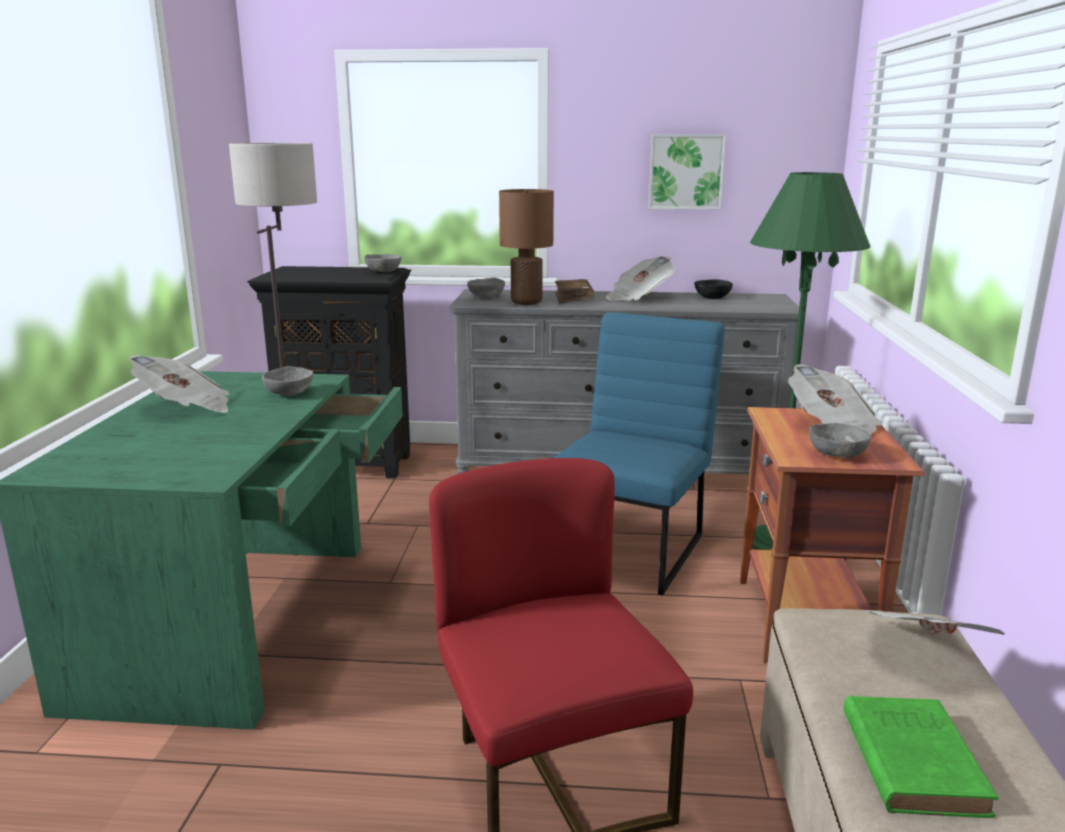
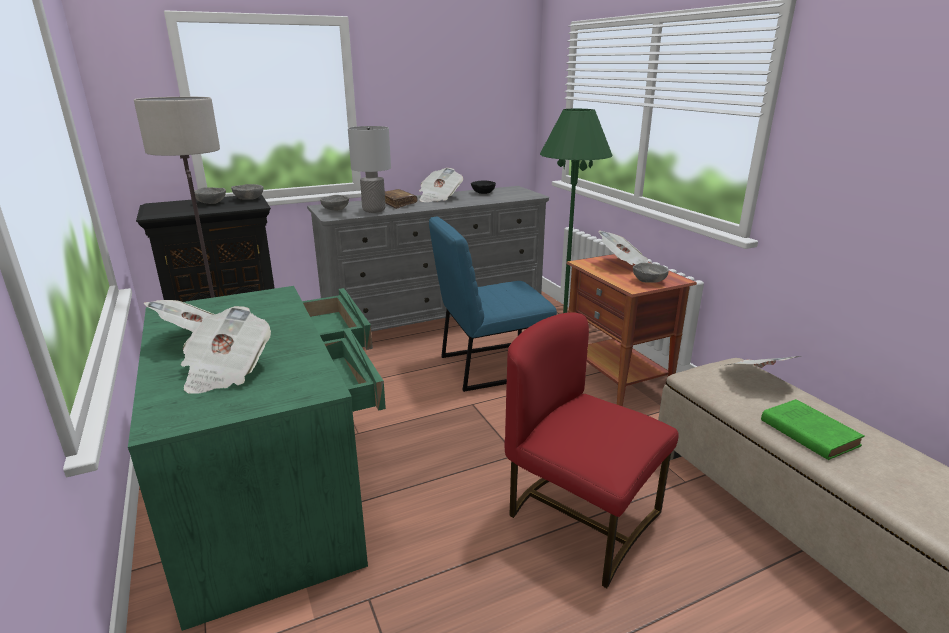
camera: 30 degrees left, 5 degrees up
(158, 442) = (226, 371): none -> newspaper
(289, 393) = (271, 309): grey bowl -> grey bowl (211, 203)
(526, 304) = (374, 212): brown table lamp -> grey table lamp
(632, 549) = (490, 366): blue chair -> blue chair turned 105 degrees counterclockwise
(686, 171) = (448, 107): picture -> none

